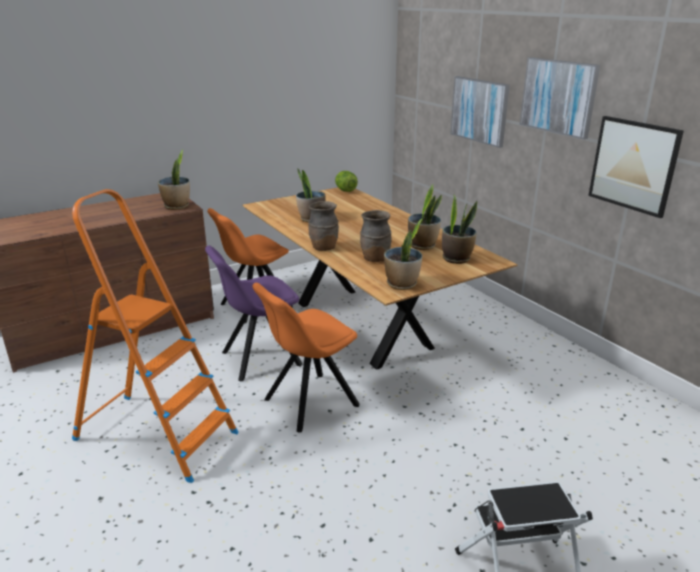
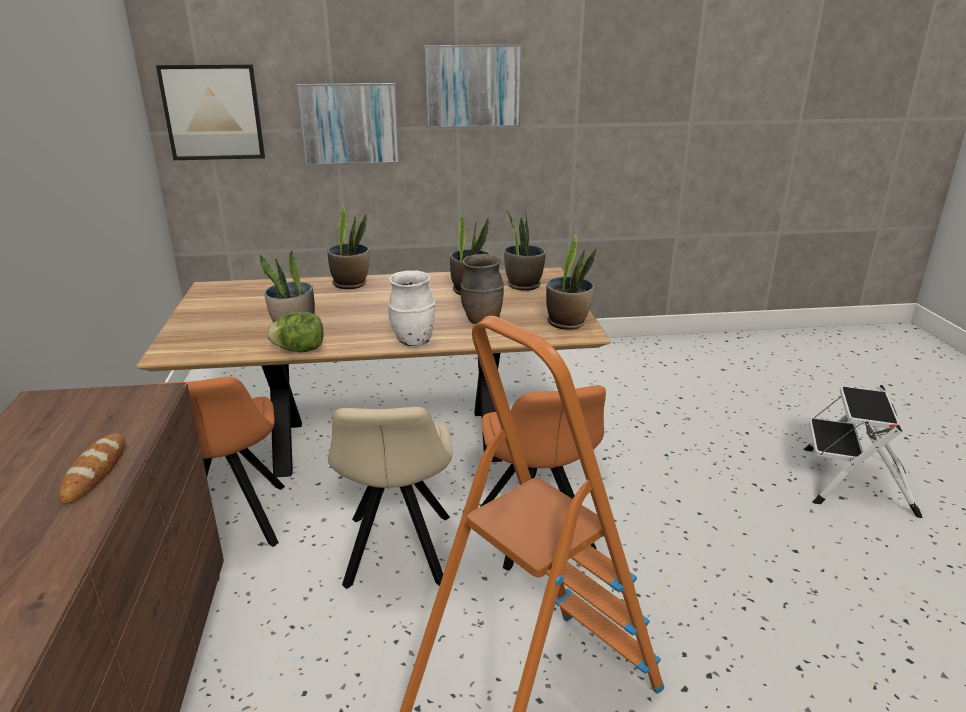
camera: 65 degrees left, 0 degrees up
(122, 217) = (95, 471): none -> bread
(177, 206) = (128, 403): potted plant -> potted plant (350, 284)
(260, 358) = (397, 551): purple chair -> beige chair
(323, 248) = (413, 341): brown vase -> white vase
(345, 190) = (214, 288): lettuce -> lettuce (299, 350)
(633, 165) = (576, 140): picture -> picture (213, 112)

